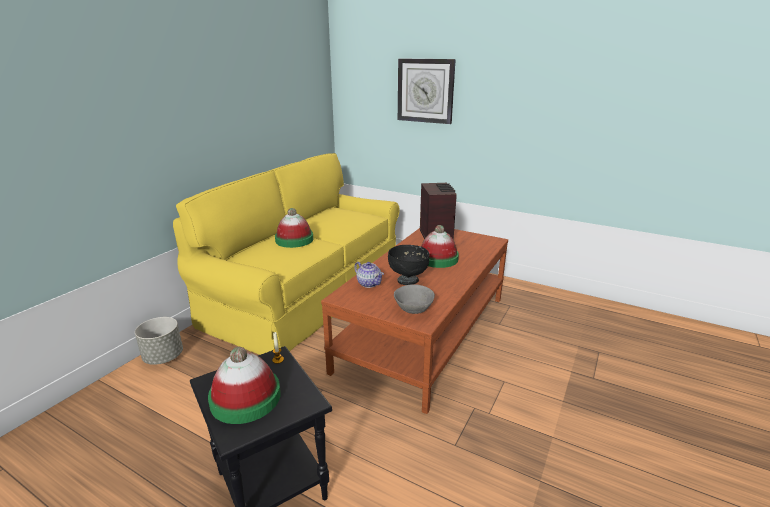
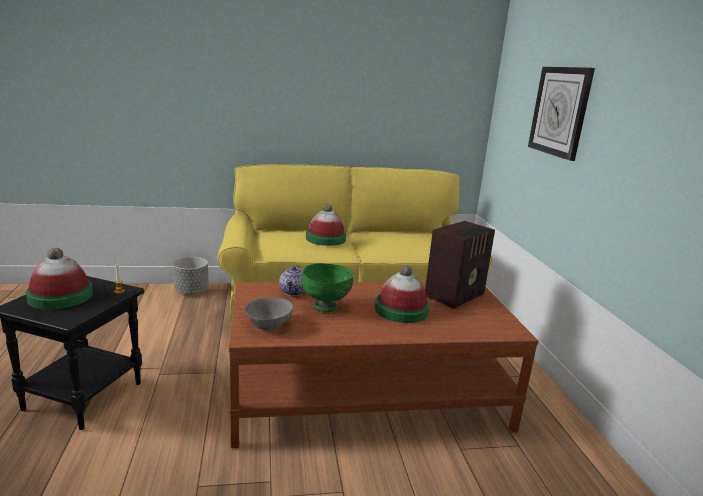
camera: 50 degrees right, 5 degrees down
(408, 280) = (325, 307): black bowl -> green bowl

